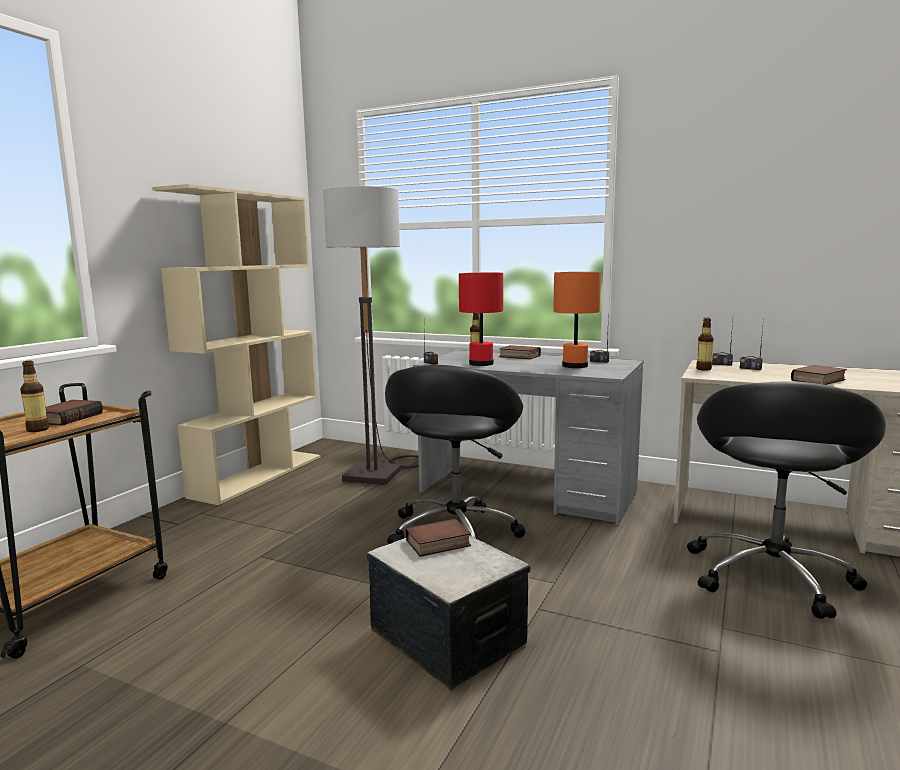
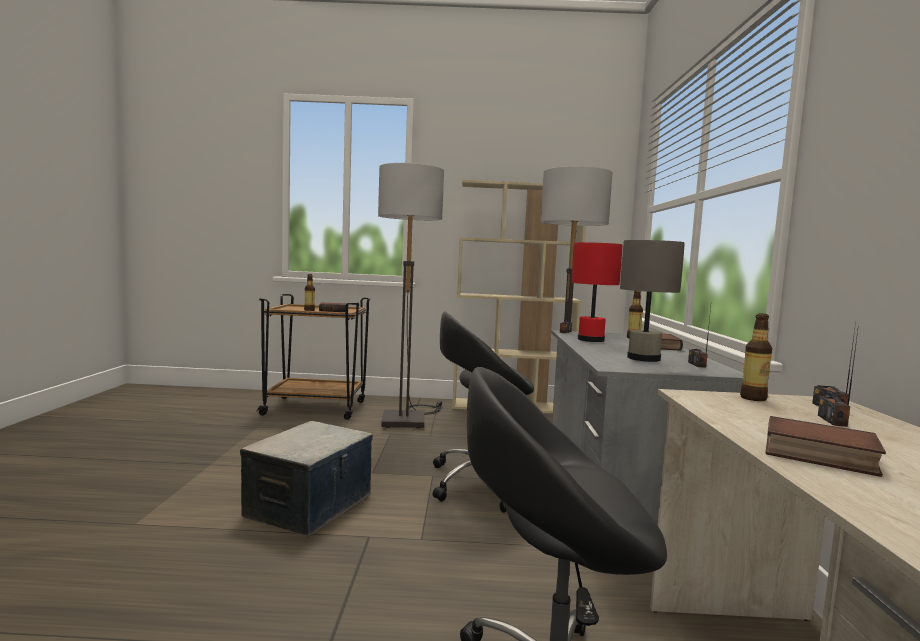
camera: 65 degrees right, 5 degrees down
(220, 535) = (409, 418): none -> floor lamp
(438, 544) = (331, 435): book -> none
(574, 366) = (643, 358): orange table lamp -> grey table lamp

